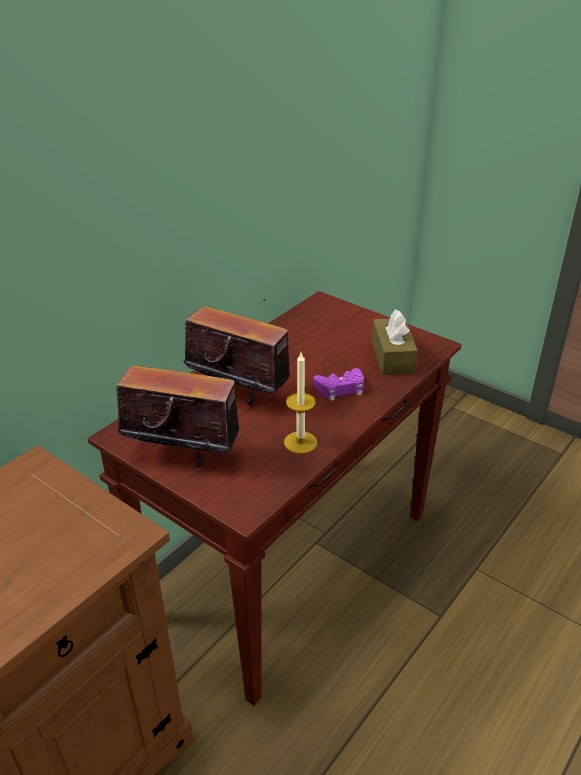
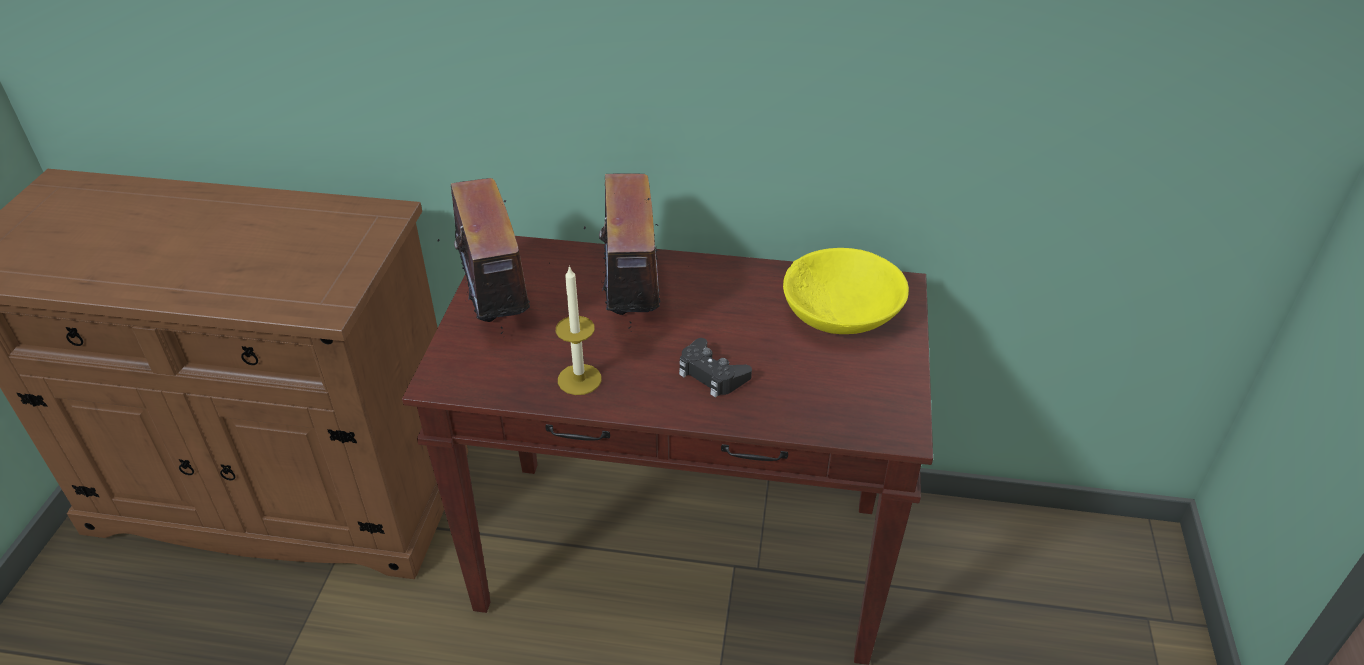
camera: 60 degrees right, 5 degrees up
(326, 327) = (841, 312): none -> yellow bowl
(340, 388) = (711, 374): purple game controller -> black game controller
(392, 357) = (827, 397): brown tissue box -> none

